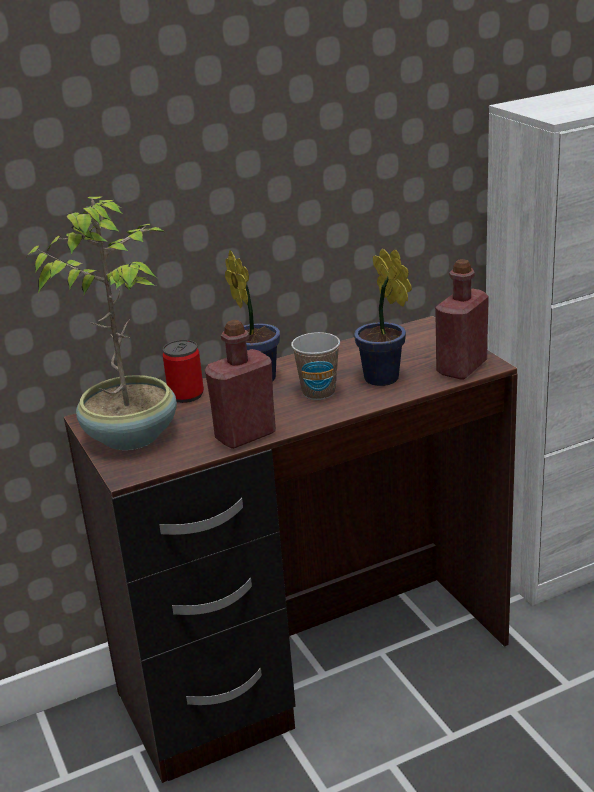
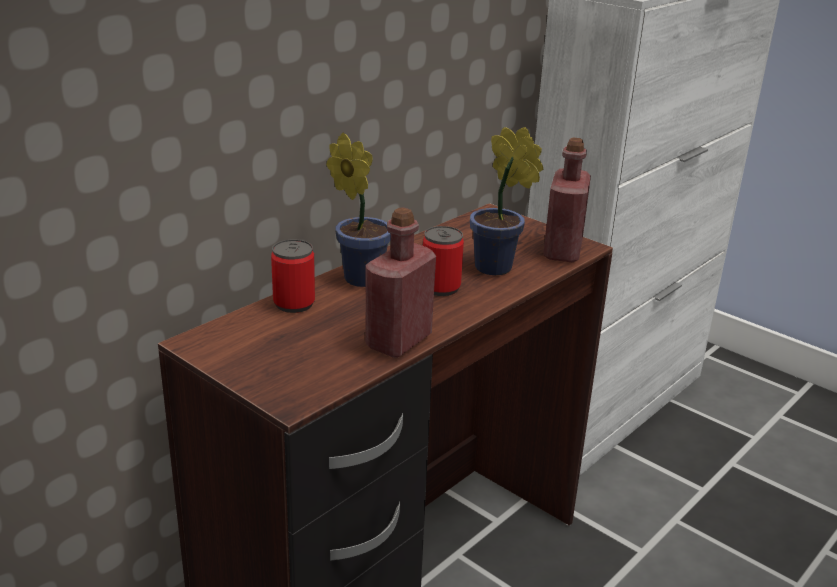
camera: 25 degrees left, 0 degrees up
(131, 434) = (262, 355): potted plant -> none
(318, 392) = (440, 287): cup -> can

